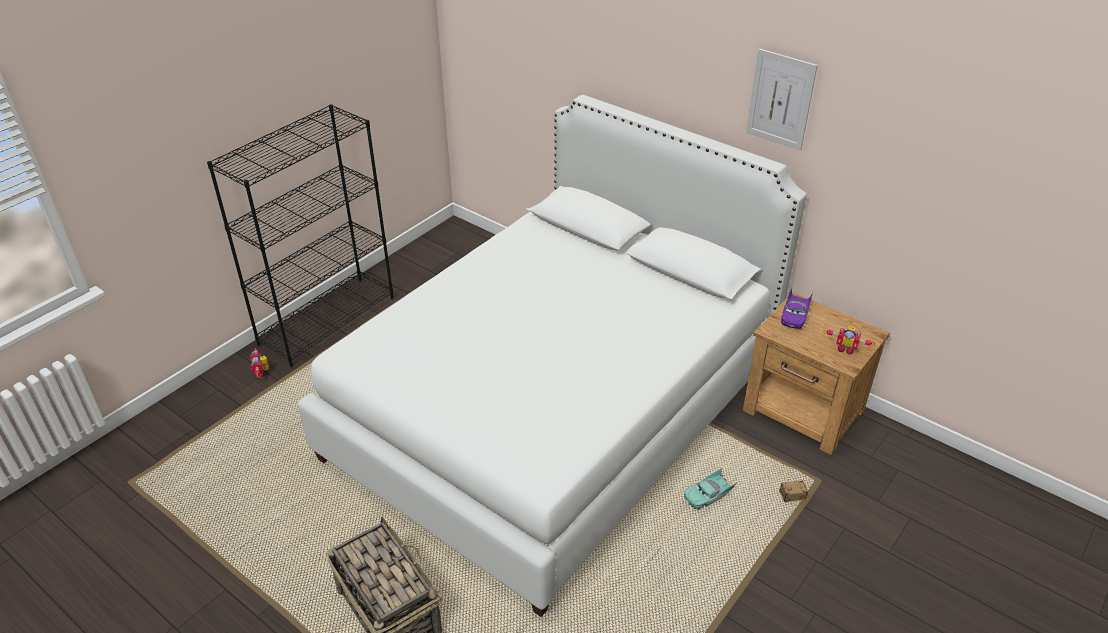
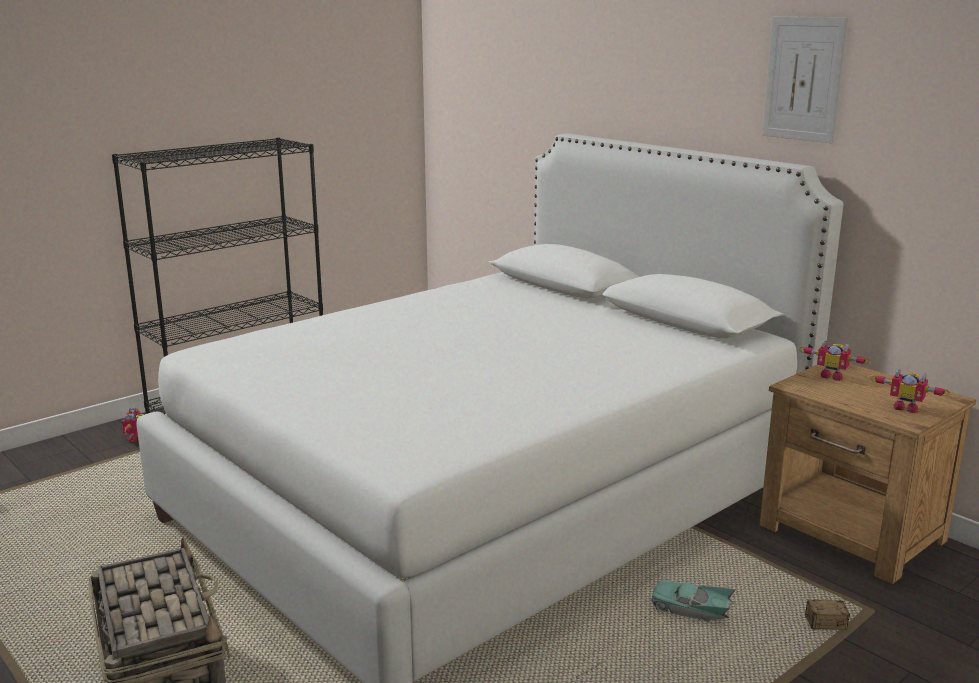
camera: 10 degrees right, 20 degrees down
(708, 495) = (691, 610): turquoise toy car -> turquoise toy car turned 45 degrees clockwise
(795, 315) = (832, 376): purple toy car -> toy robot

